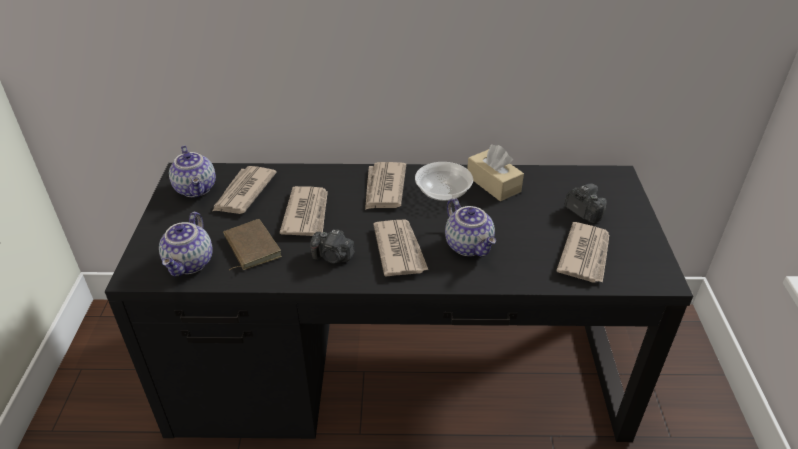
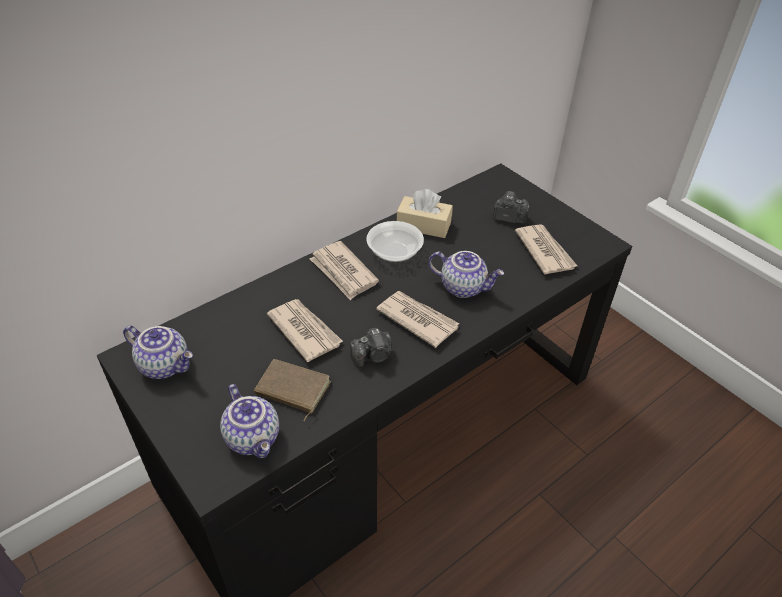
camera: 40 degrees left, 5 degrees up
(243, 193) = (219, 343): newspaper -> none

